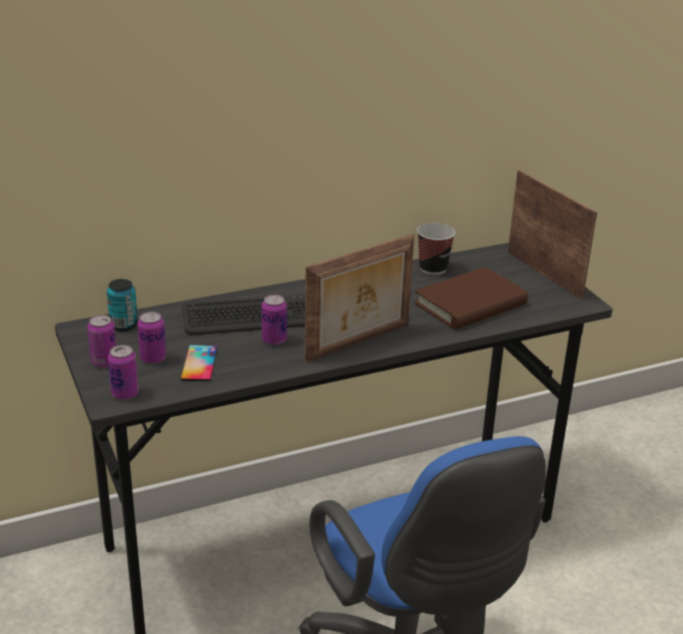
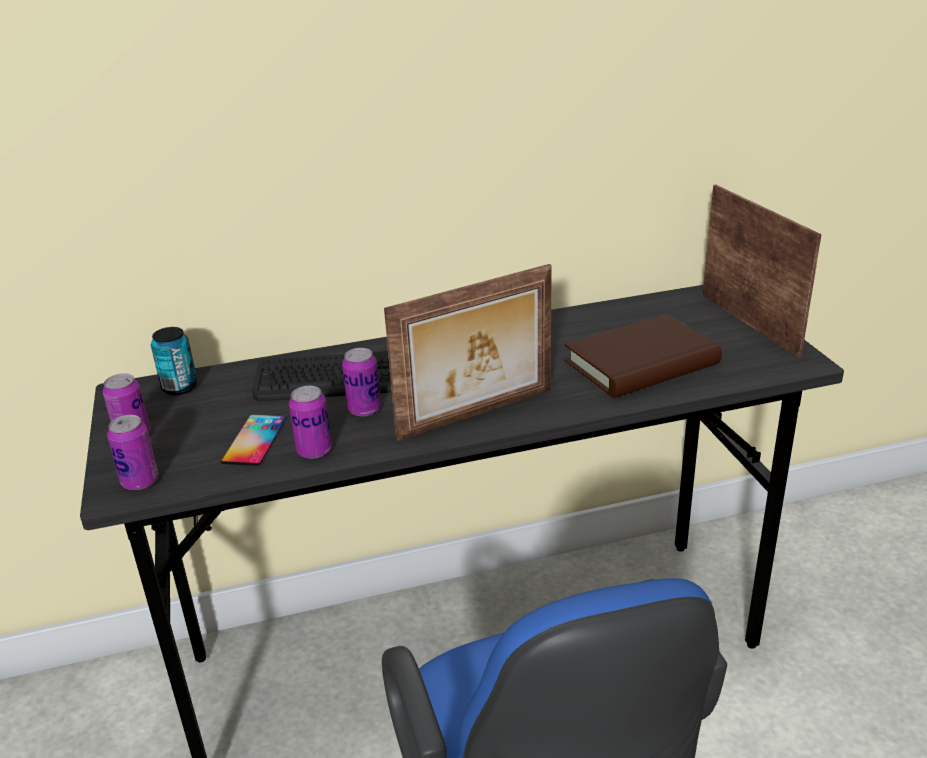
camera: 10 degrees right, 0 degrees up
(153, 358) = (197, 432): can -> can (314, 451)
(433, 269) = (599, 317): cup -> none

